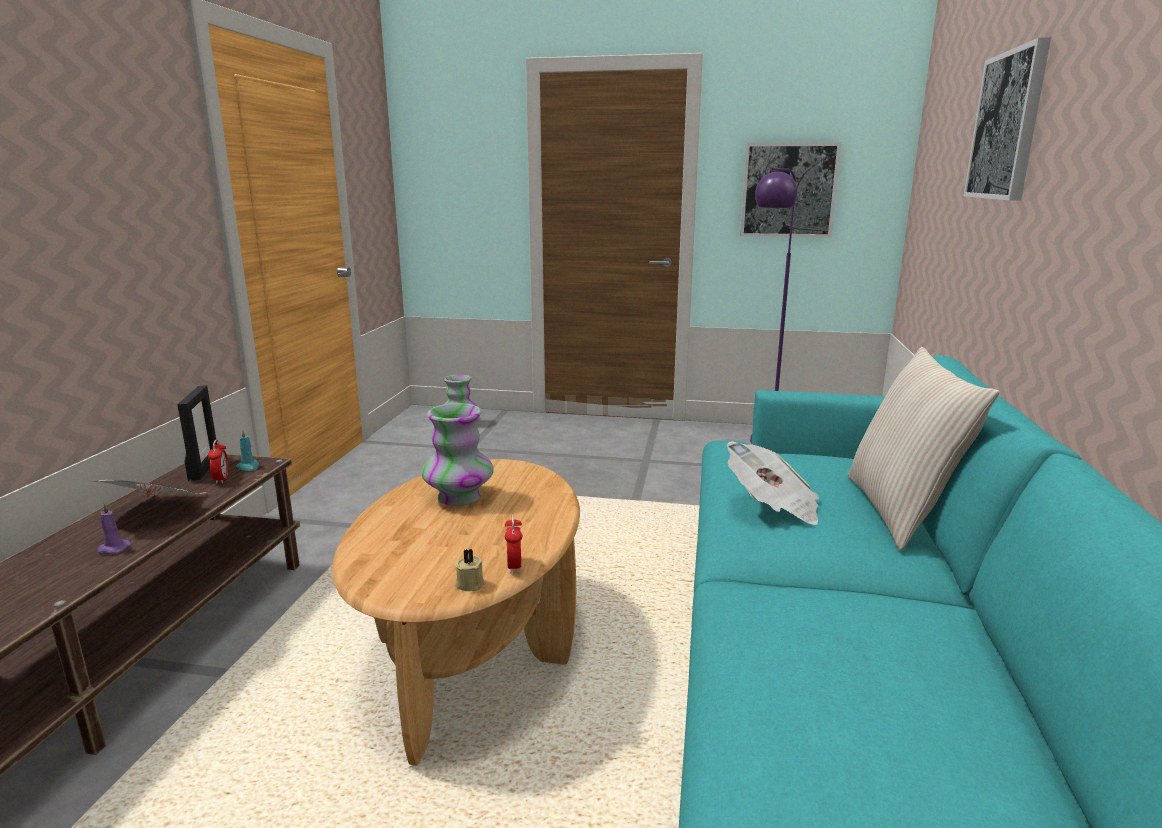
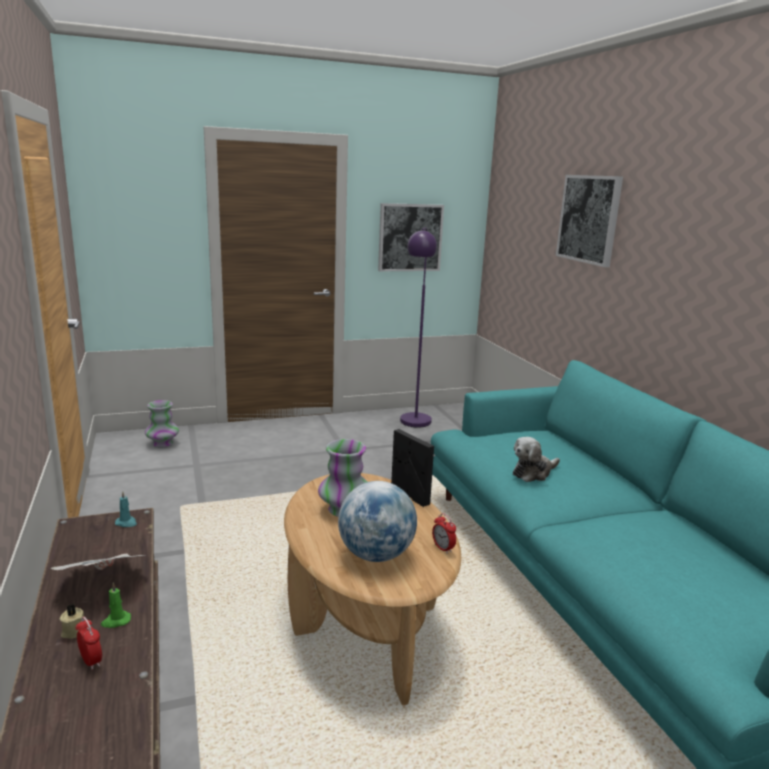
camera: 30 degrees left, 0 degrees up
(113, 549) = (116, 621): purple candle -> green candle
(204, 468) = (85, 533): picture frame -> picture frame (409, 495)
(221, 479) = (118, 539): alarm clock -> alarm clock (91, 661)
(423, 552) = (376, 555): none -> globe
(470, 584) = (432, 567): beige candle -> beige candle (73, 631)
(772, 506) = (533, 473): newspaper -> plush toy
(901, 511) = (593, 461): beige pillow -> none

